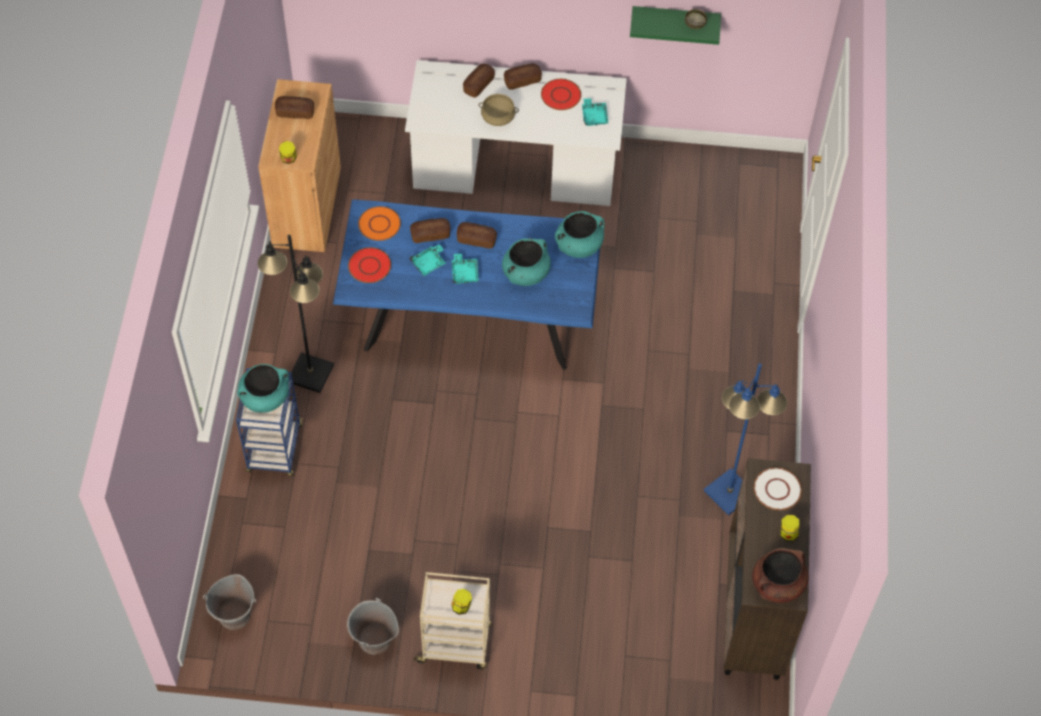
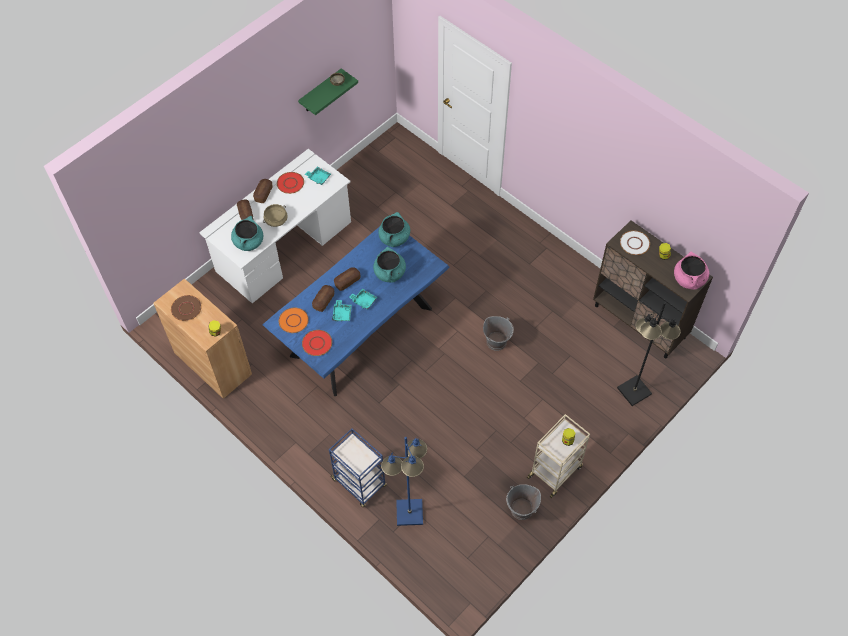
camera: 50 degrees left, 0 degrees up
(235, 615) = (450, 573): grey bucket -> grey bucket (496, 341)
(265, 397) = (352, 453): turquoise cooking pot -> turquoise cooking pot (248, 242)
(295, 112) = (186, 308): bread -> brown plate
(310, 373) = (325, 433): black floor lamp -> black floor lamp (633, 391)
(728, 492) = (565, 287): blue floor lamp -> blue floor lamp (409, 513)
(777, 585) = (689, 279): brown cooking pot -> pink cooking pot

